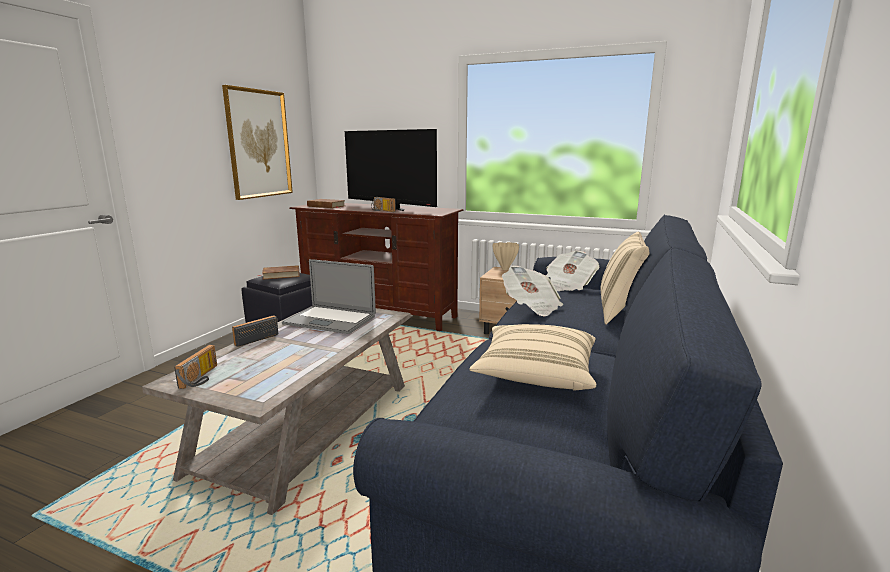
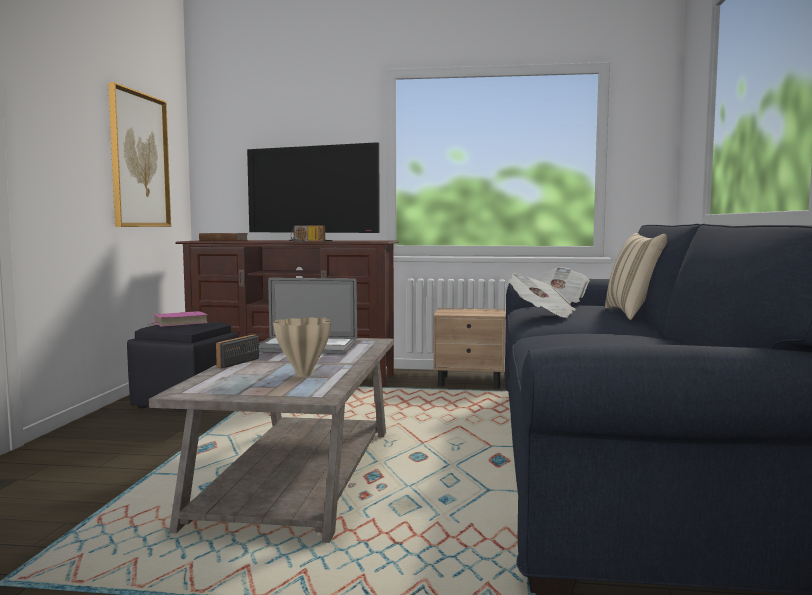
camera: 15 degrees left, 10 degrees down
(202, 378) = (217, 388): radio -> none
(281, 275) = (180, 322): brown book -> pink book
(504, 269) = (453, 309): beige vase -> beige vase (303, 375)
(535, 374) = (611, 343): beige pillow -> none

